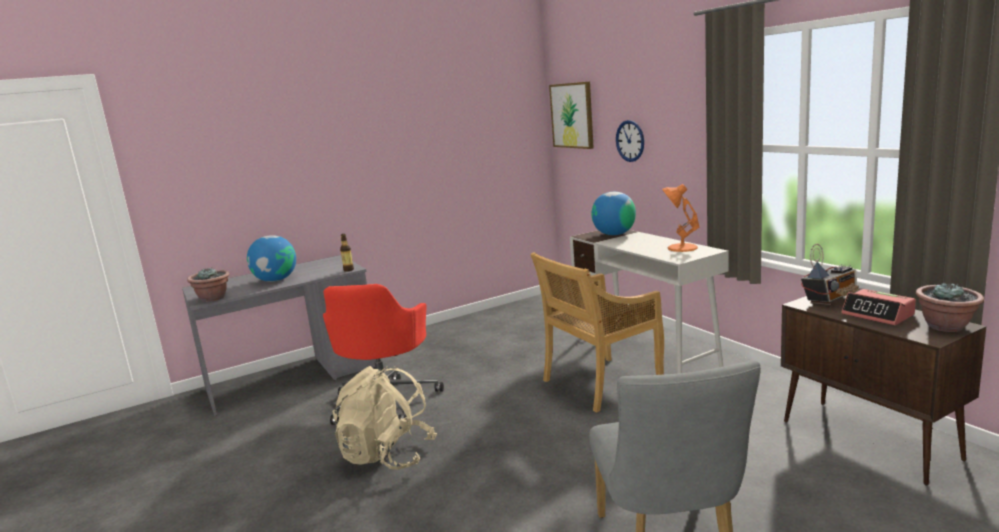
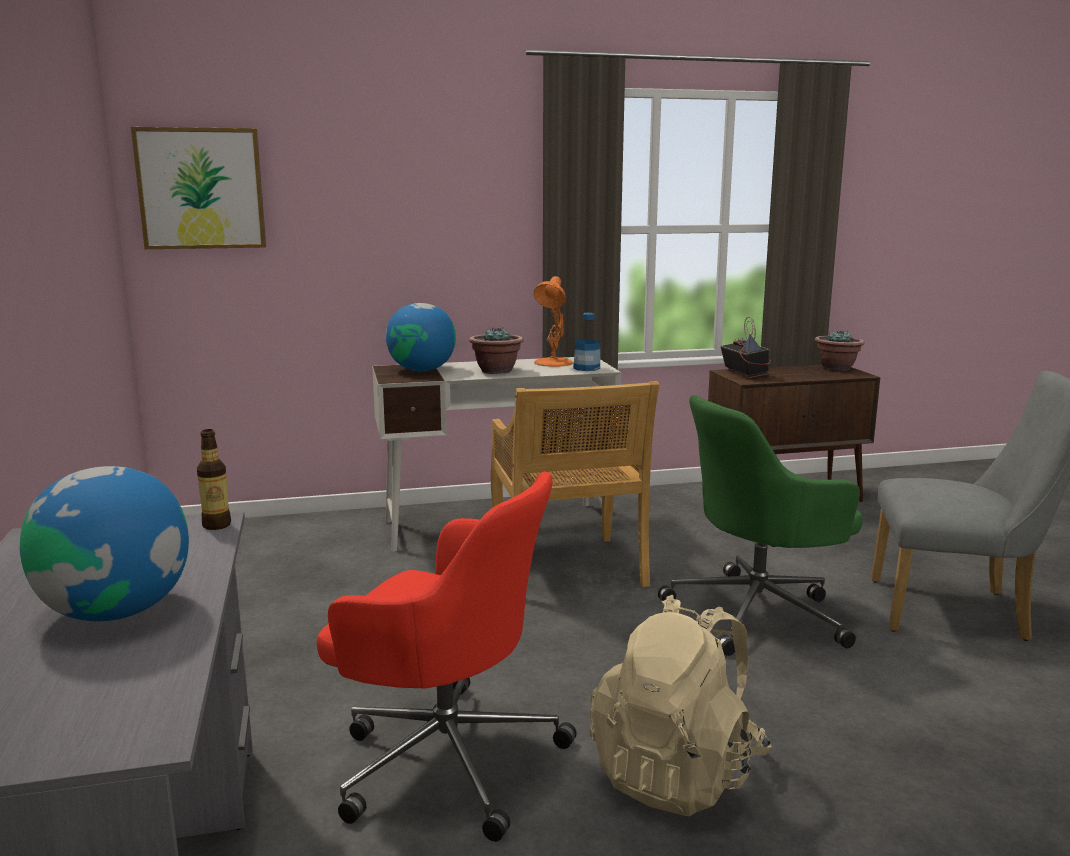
camera: 75 degrees left, 0 degrees up
(213, 298) = (144, 714): potted plant -> potted plant (496, 371)
(587, 457) = (759, 613): none -> green office chair
(630, 141) = (363, 230): wall clock -> none
(677, 256) = (586, 368): none -> bottle
(878, 315) = (796, 373): alarm clock -> none

